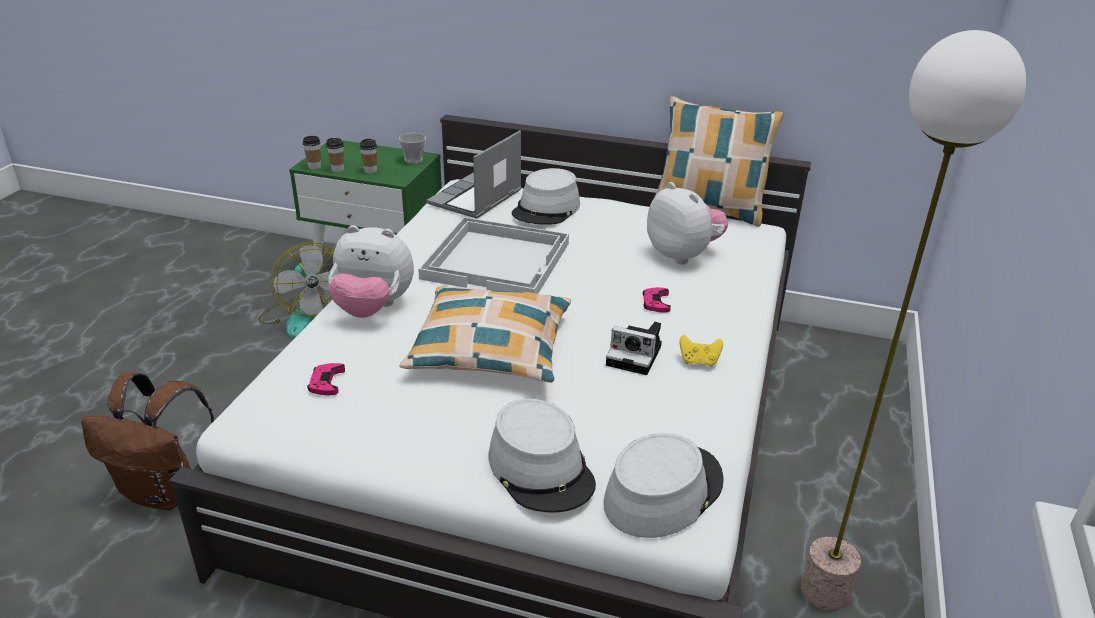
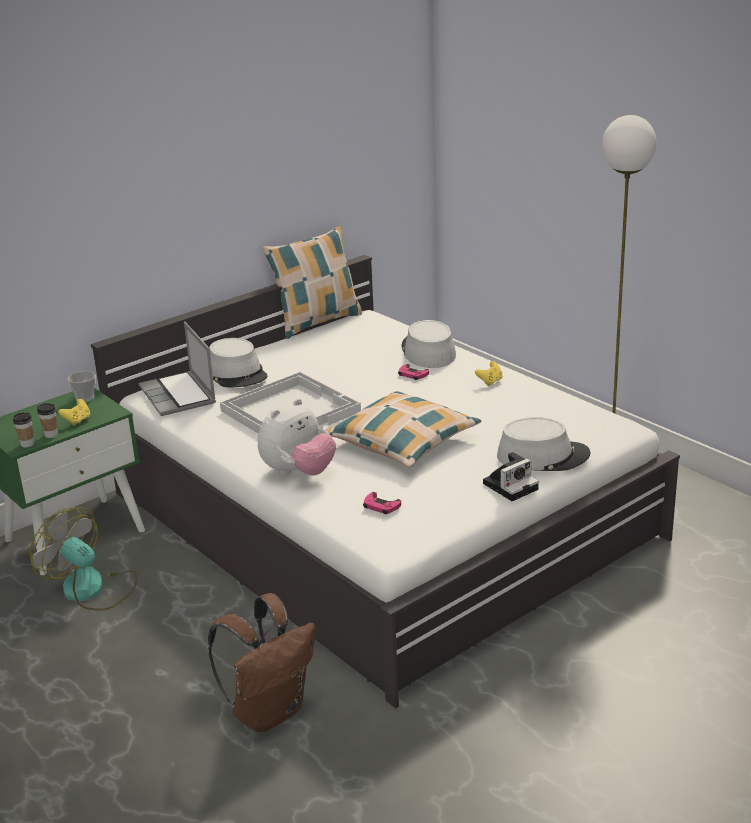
camera: 55 degrees left, 5 degrees down
(304, 316) = (92, 590): fan -> fan turned 150 degrees counterclockwise
(370, 171) = (77, 421): cup -> yellow game controller
(636, 356) = (463, 398): camera -> camera (511, 485)
(663, 491) = (593, 427): grey hat -> grey hat (427, 351)
(683, 255) = (365, 348): plush toy -> none

